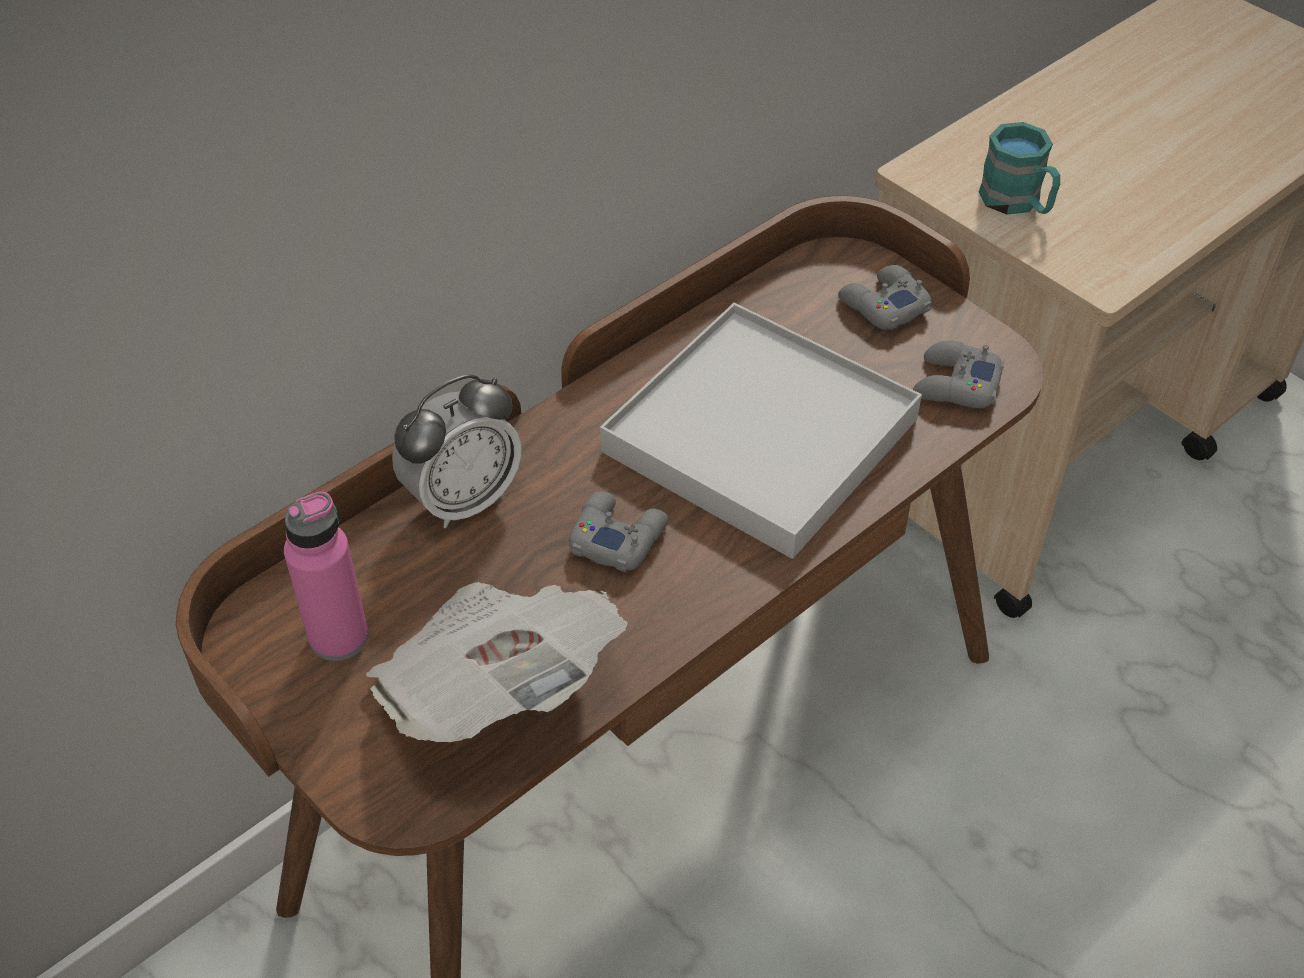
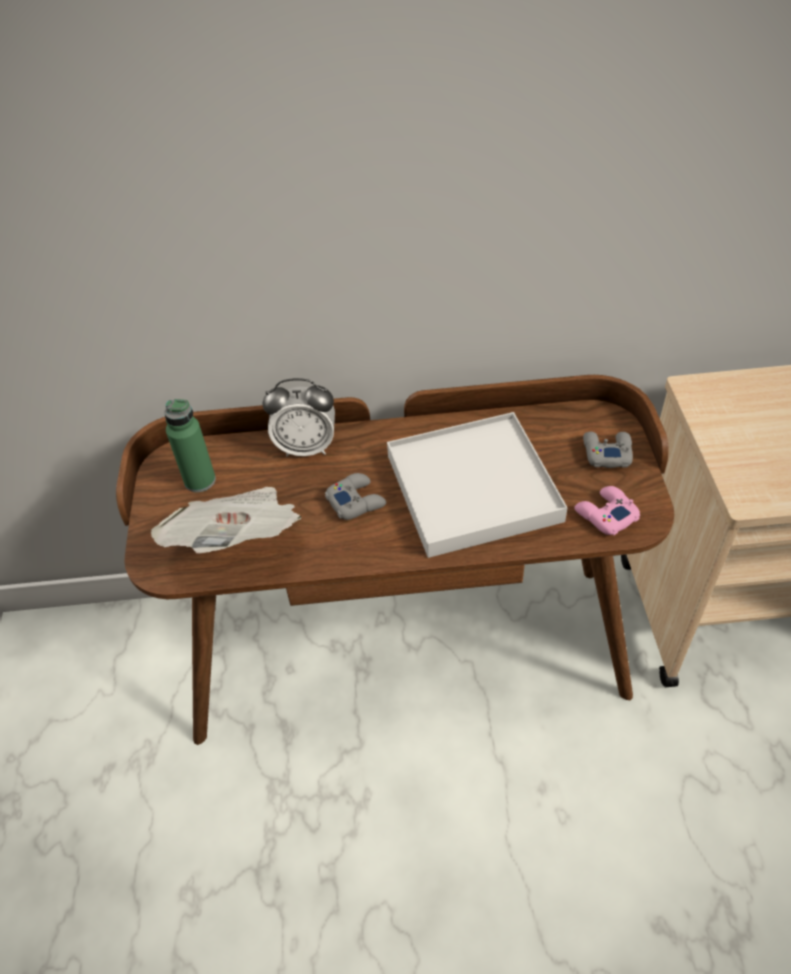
camera: 40 degrees right, 0 degrees up
(338, 637) = (200, 481): pink bottle -> green bottle
(955, 385) = (605, 515): grey game controller -> pink game controller
(1018, 203) = (737, 431): turquoise mug -> none

